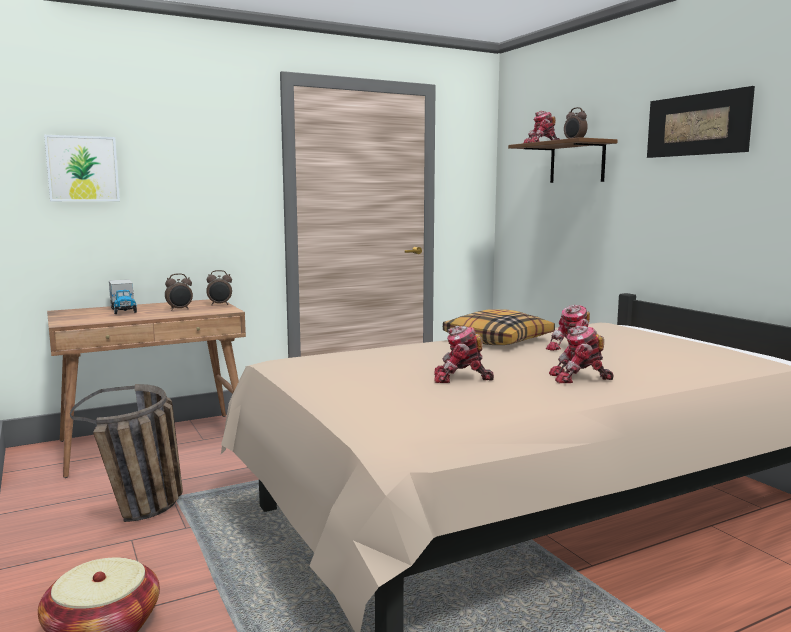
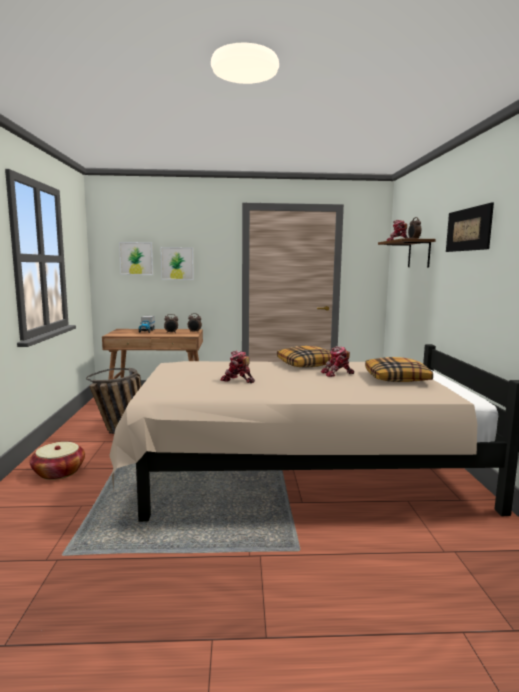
camera: 25 degrees right, 0 degrees up
(166, 179) = (177, 263): none -> picture
(580, 378) = (300, 388): toy robot -> none
(657, 346) = (397, 378): none -> pillow

